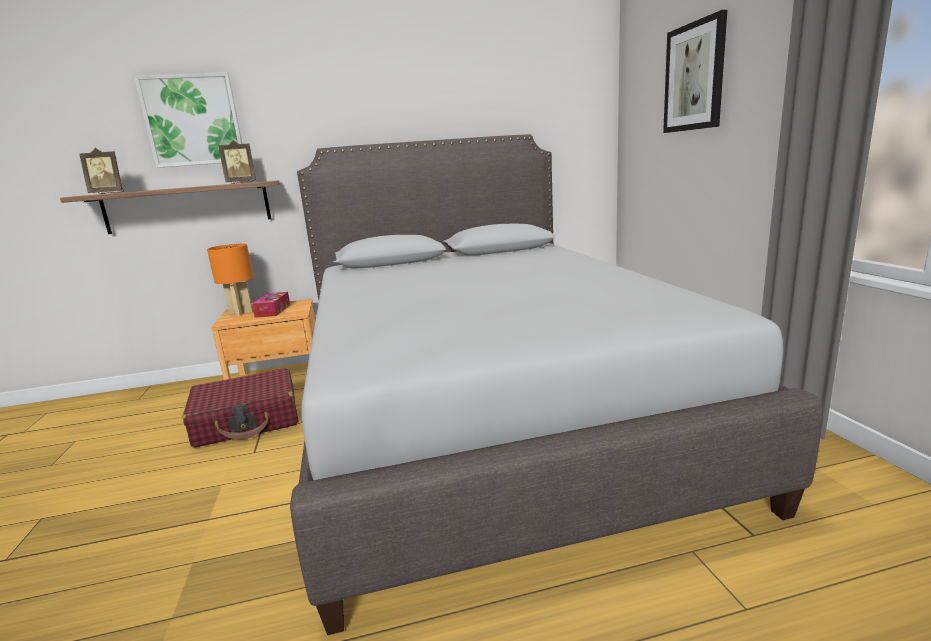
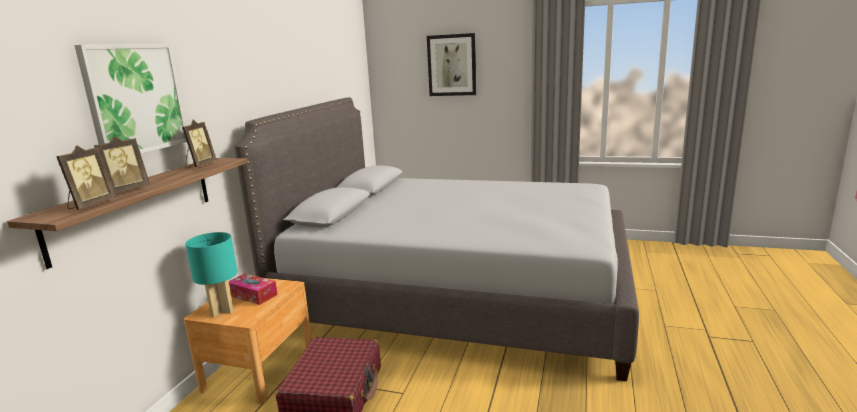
camera: 60 degrees left, 0 degrees up
(152, 189) = (126, 190): none -> picture frame
(241, 312) = (221, 311): orange table lamp -> turquoise table lamp

